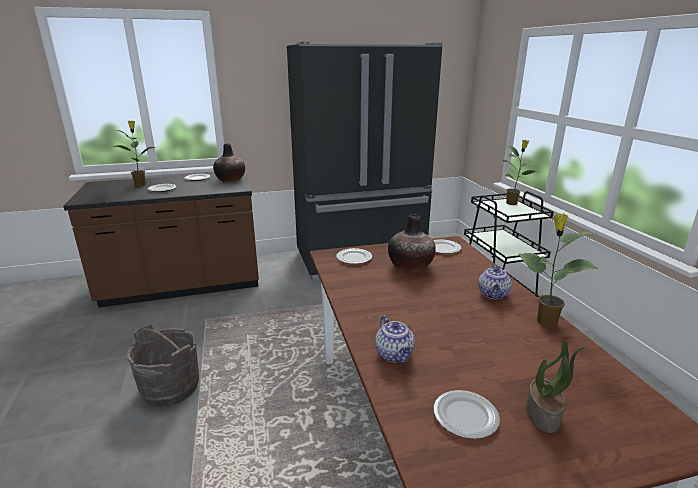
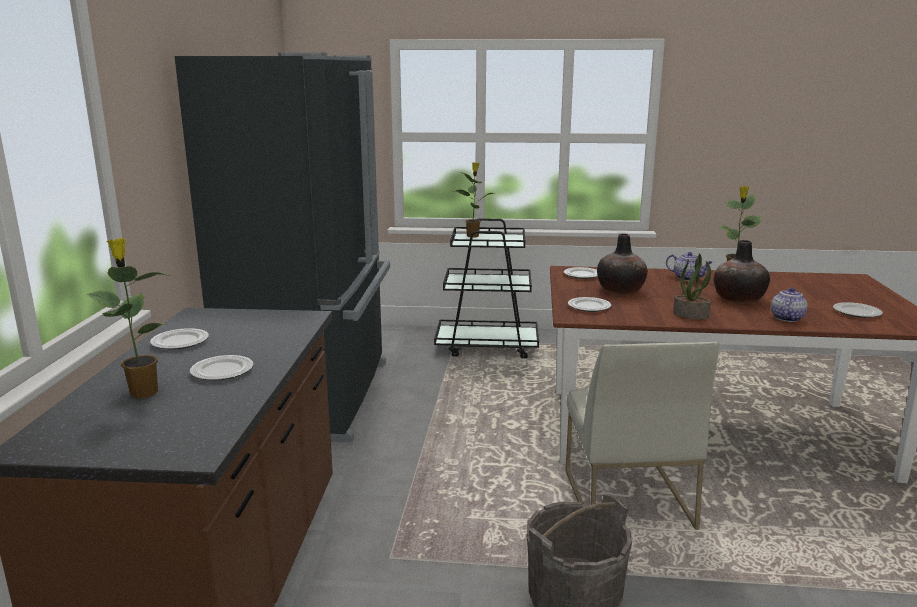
camera: 70 degrees left, 5 degrees down
(230, 180) = (238, 319): vase -> vase (738, 299)
(291, 399) = (626, 498): none -> white chair
(395, 355) = (786, 318): teapot -> teapot turned 60 degrees counterclockwise
(543, 414) = (847, 296): potted plant -> potted plant (691, 315)

